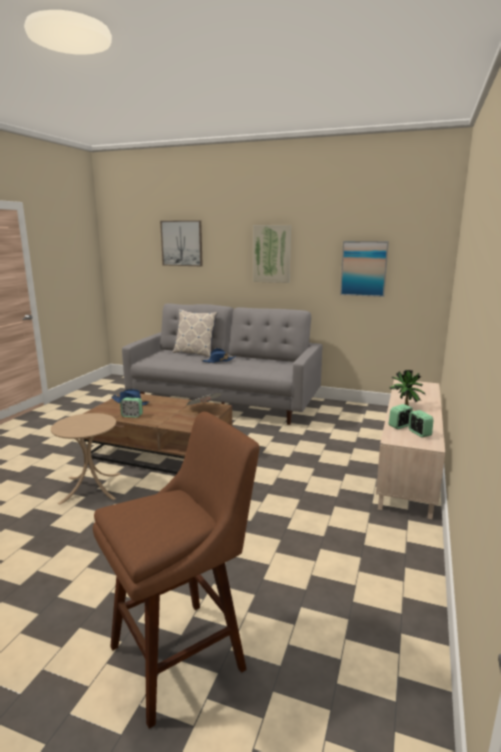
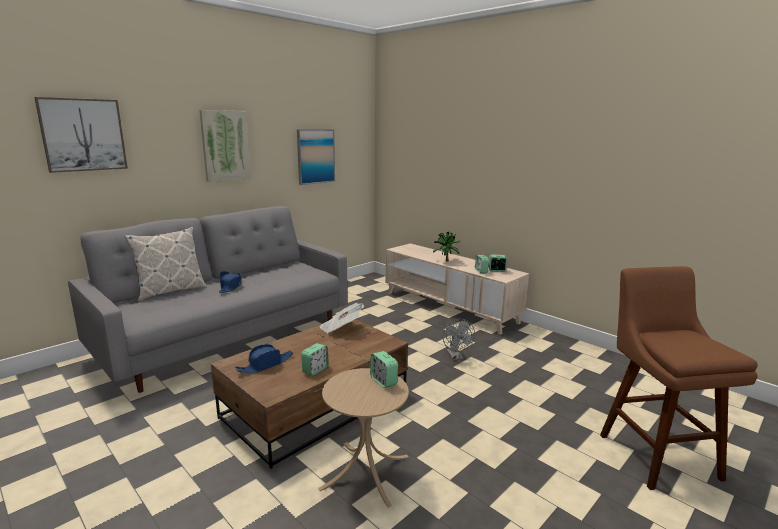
camera: 65 degrees left, 0 degrees up
(97, 427) = (383, 381): none -> alarm clock
(289, 491) = (456, 357): none -> grey fan

